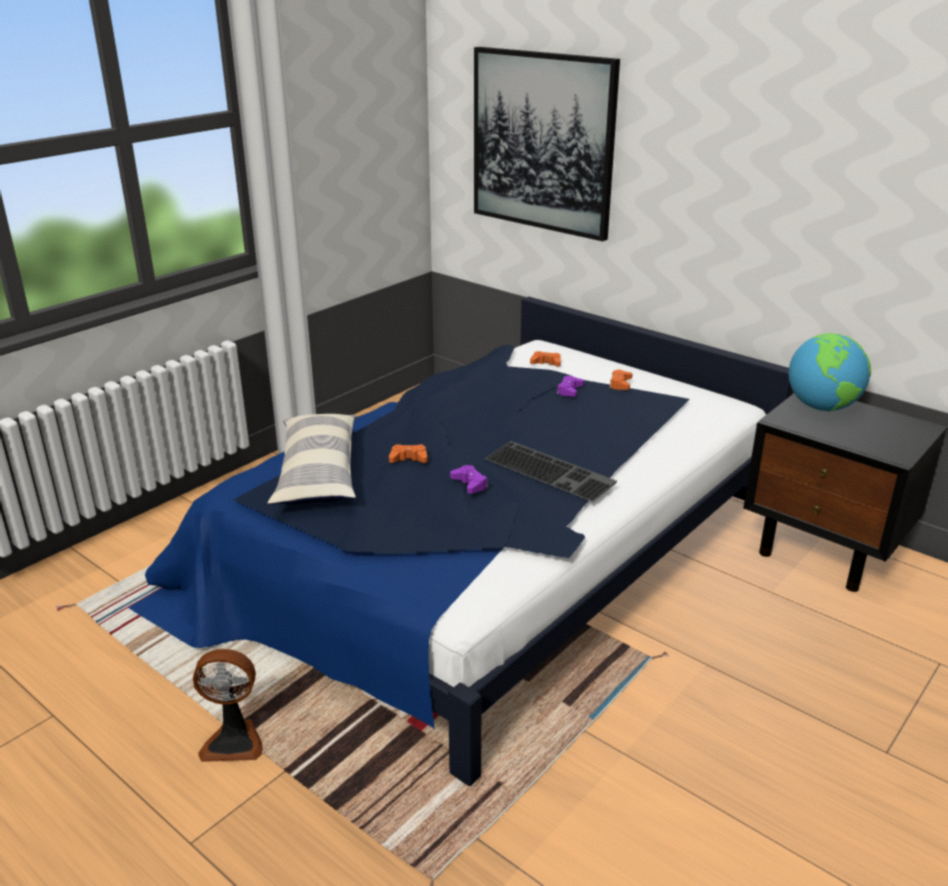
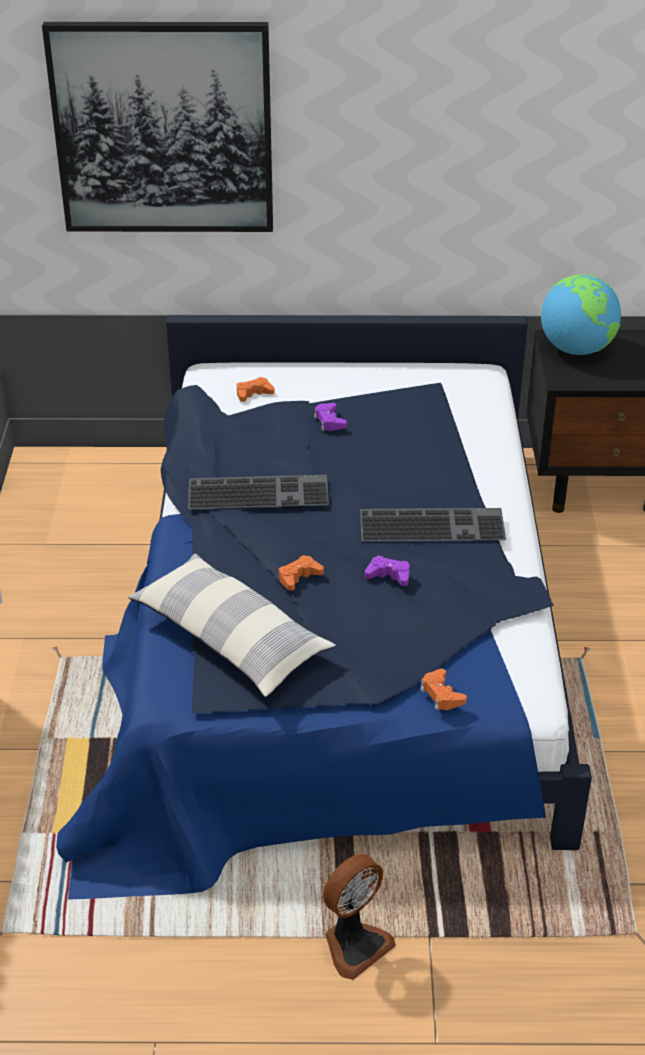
camera: 40 degrees left, 10 degrees up
(460, 407) = (260, 491): none -> keyboard
(620, 384) = (361, 391): orange game controller -> orange game controller (441, 694)

